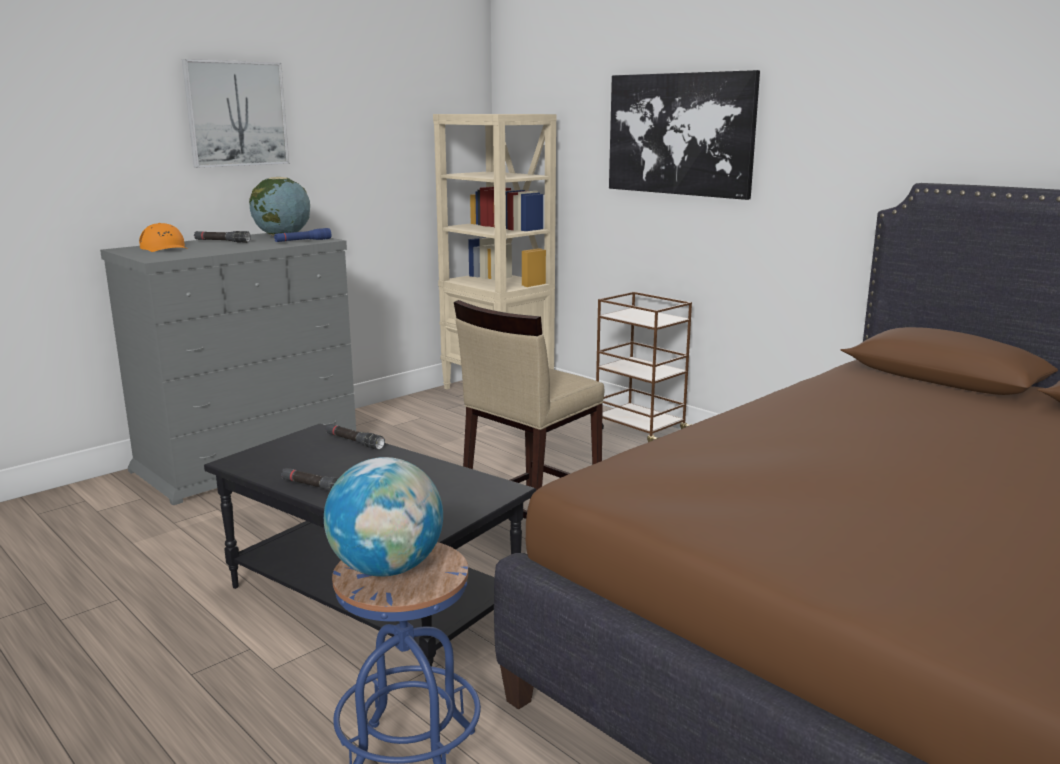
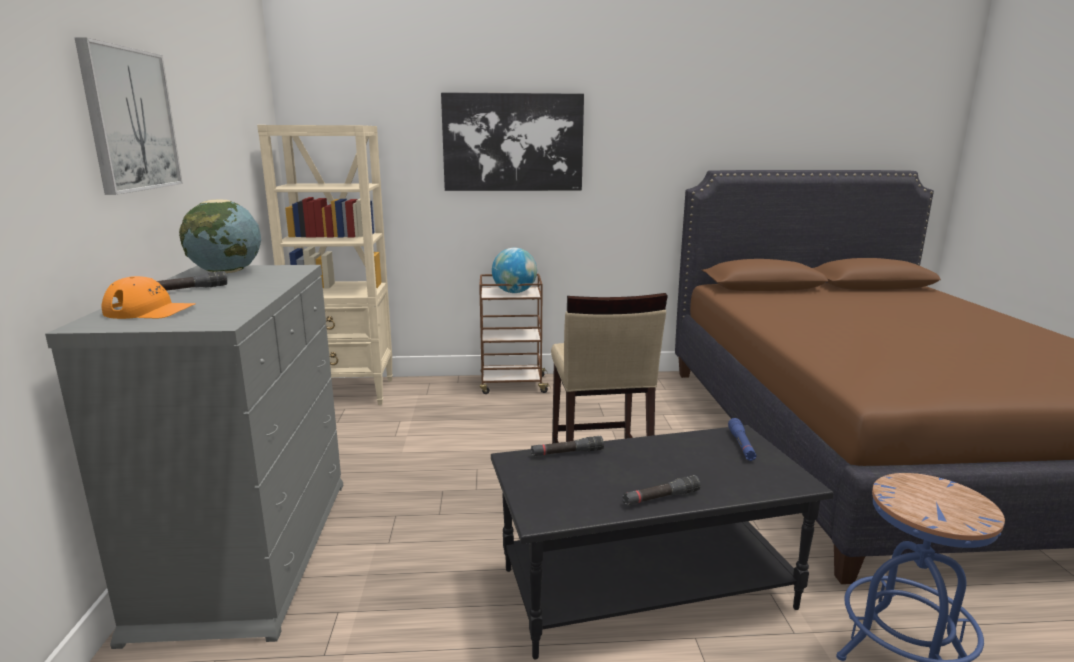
camera: 50 degrees left, 0 degrees up
(303, 241) = (282, 272): blue flashlight -> blue flashlight (741, 445)
(387, 568) = (932, 505): globe -> globe (514, 292)

